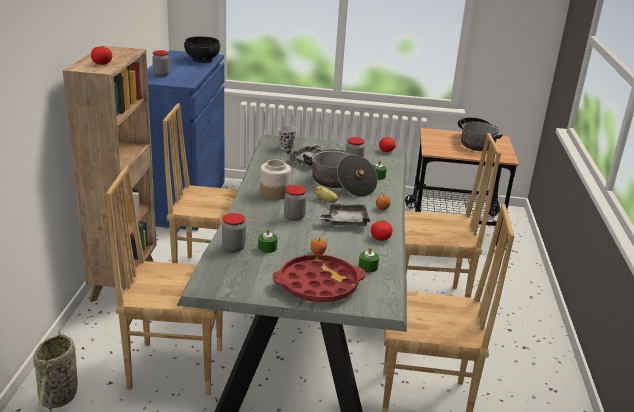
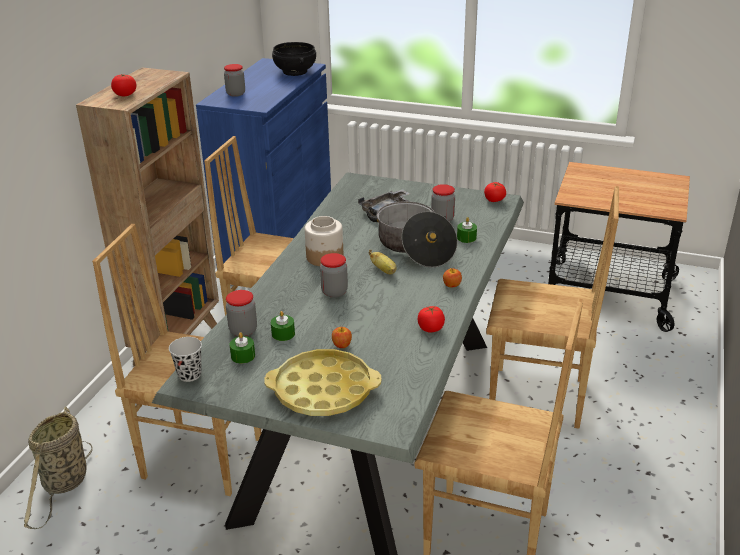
camera: 15 degrees right, 5 degrees up
(286, 148) = (366, 192): black cup -> black cup (189, 374)
(318, 285) = (323, 390): red tray -> yellow tray
(344, 221) = (395, 301): grey tray -> none
(368, 267) = (396, 369): green candle -> green candle (243, 356)
(476, 142) = (637, 186): cooking pot -> none

